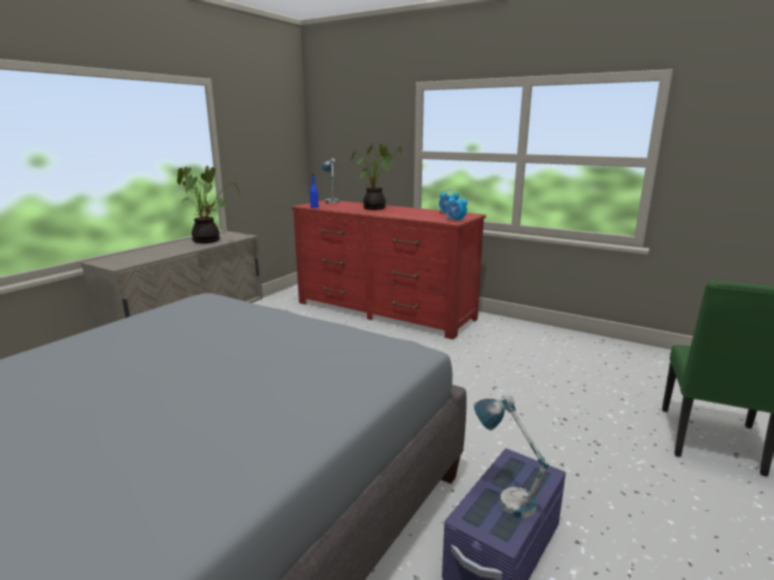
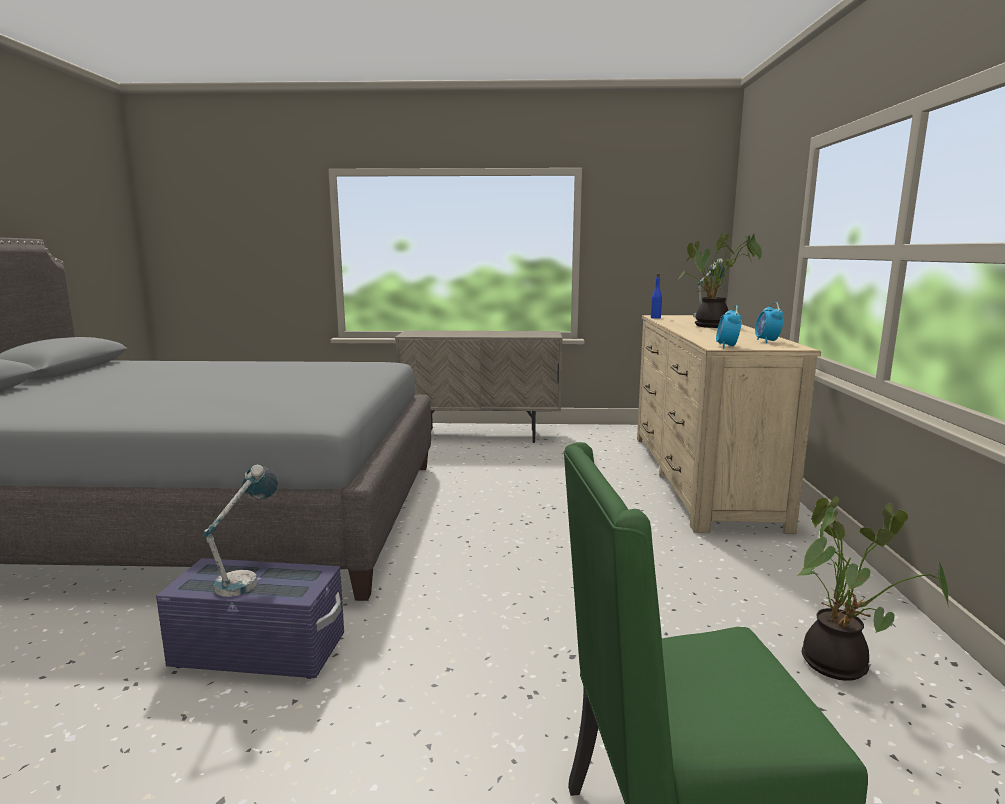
camera: 60 degrees right, 5 degrees down
(209, 240) = (515, 333): potted plant -> potted plant (840, 665)
(384, 311) = (700, 477): red dresser -> beige dresser

